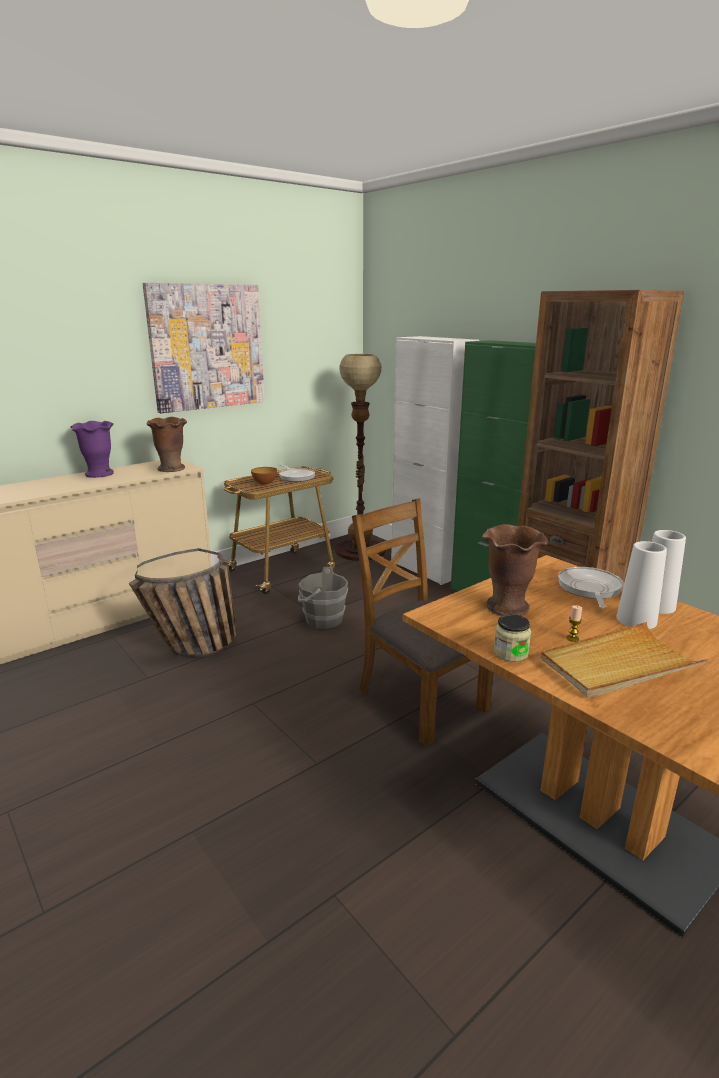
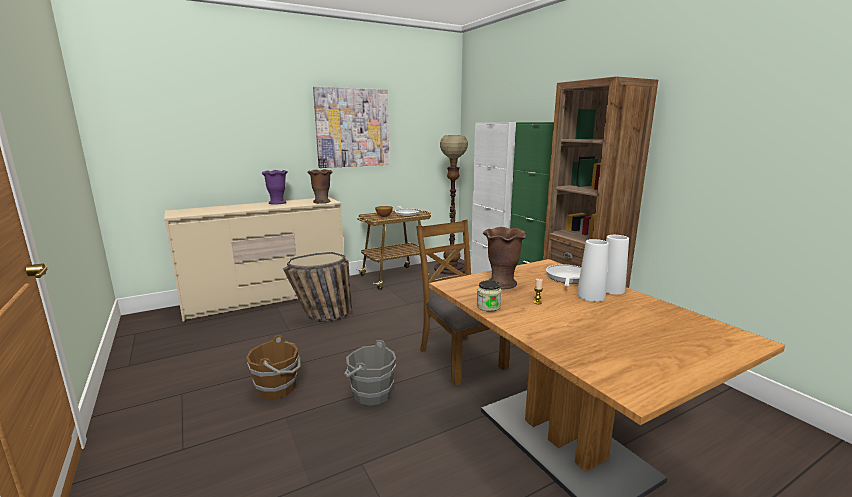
camera: 10 degrees right, 5 degrees down
(164, 782) = (278, 388): none -> brown bucket
(322, 619) = (411, 307): grey bucket -> grey bucket (371, 394)
(619, 665) = (561, 318): beige tray -> none

